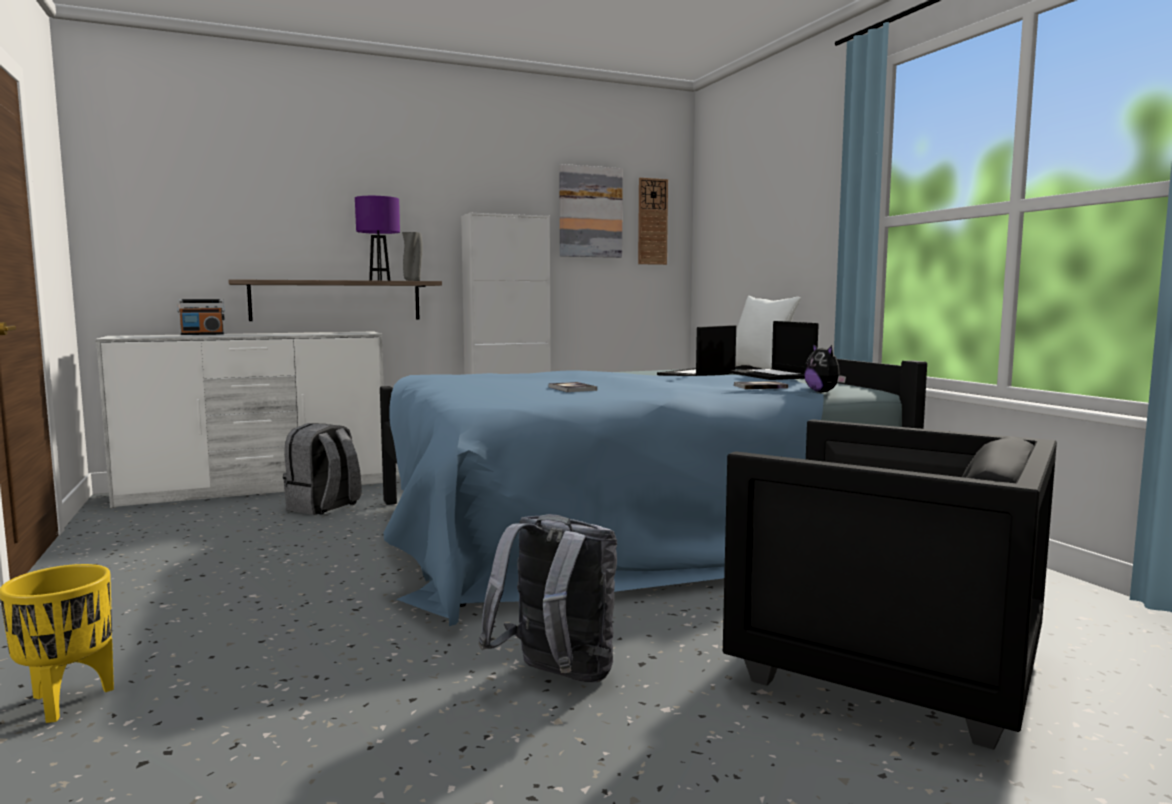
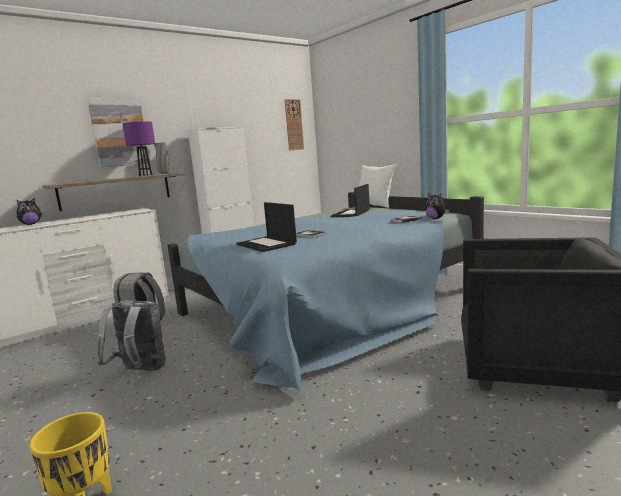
camera: 15 degrees left, 5 degrees up
(202, 334) = (31, 224): radio -> plush toy
(556, 678) = (381, 412): grey backpack -> grey backpack (139, 371)
(590, 212) = (260, 121): picture -> picture (119, 133)
(773, 375) = (399, 211): laptop -> laptop (267, 244)

